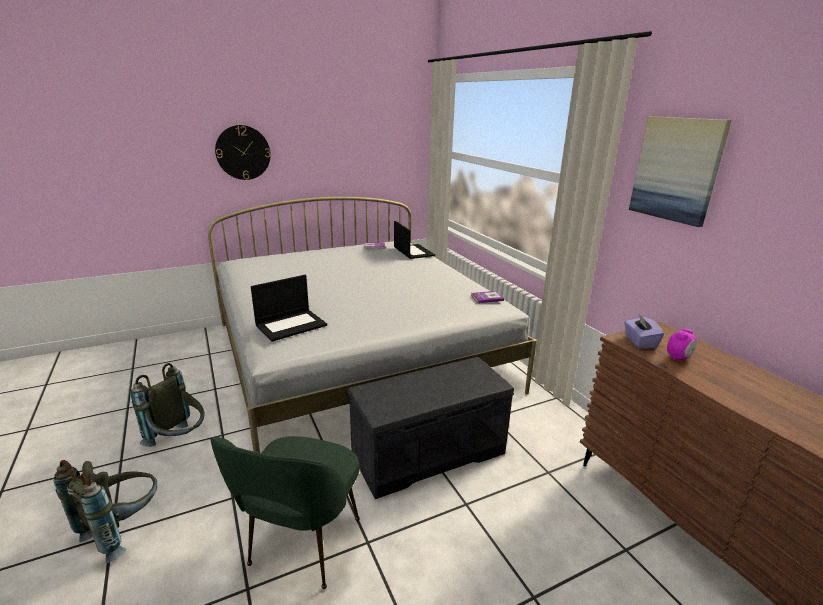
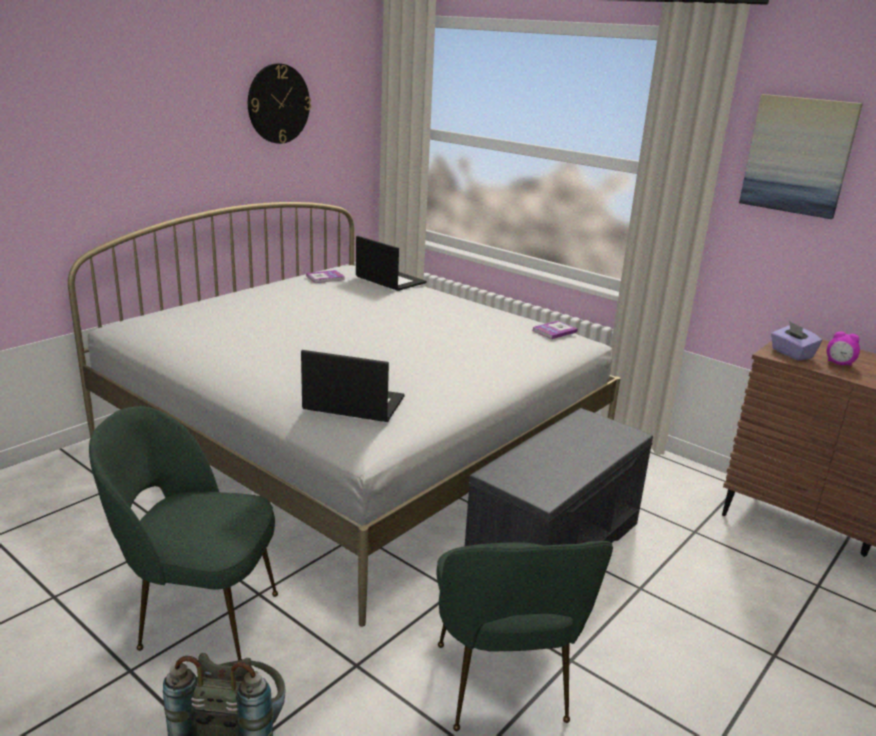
camera: 25 degrees left, 0 degrees up
(179, 441) = (199, 619): grey backpack -> green chair
(243, 152) = (120, 139): wall clock -> wall clock (278, 104)
(291, 325) = (352, 404): laptop -> laptop turned 105 degrees counterclockwise
(678, 357) = (839, 364): alarm clock -> alarm clock turned 90 degrees clockwise

